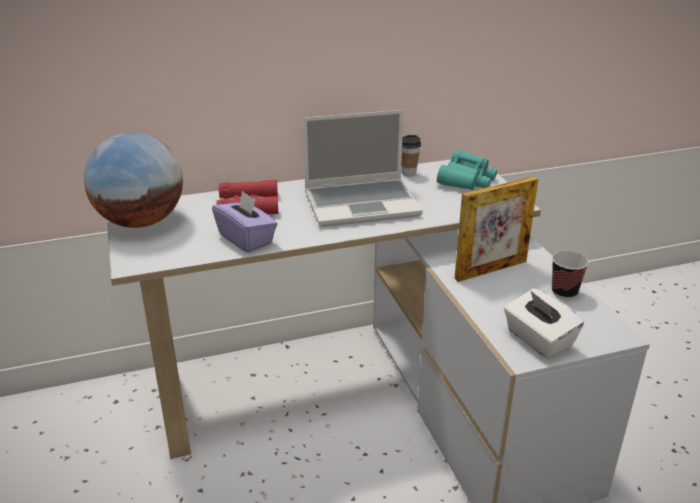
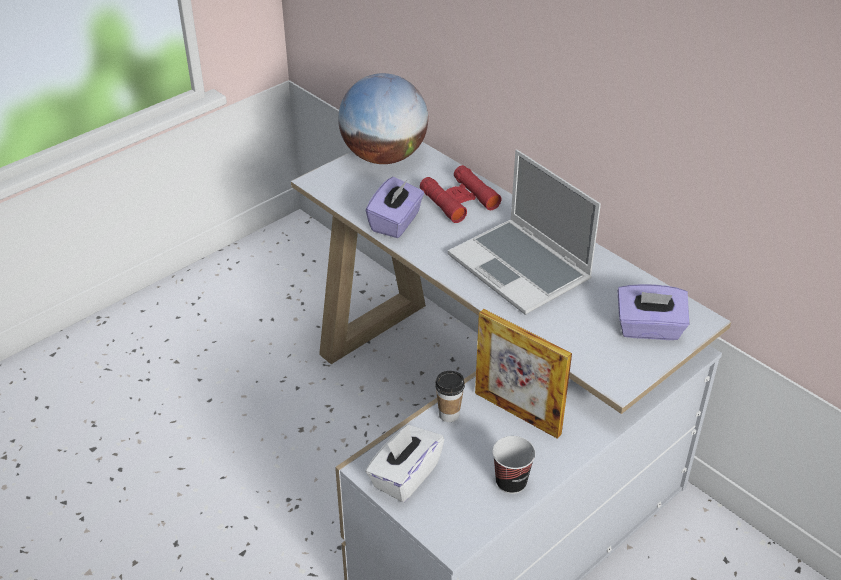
camera: 65 degrees right, 10 degrees up
(408, 173) = (625, 280): cup -> cup (449, 414)
(466, 180) = (649, 329): turquoise binoculars -> purple tissue box

